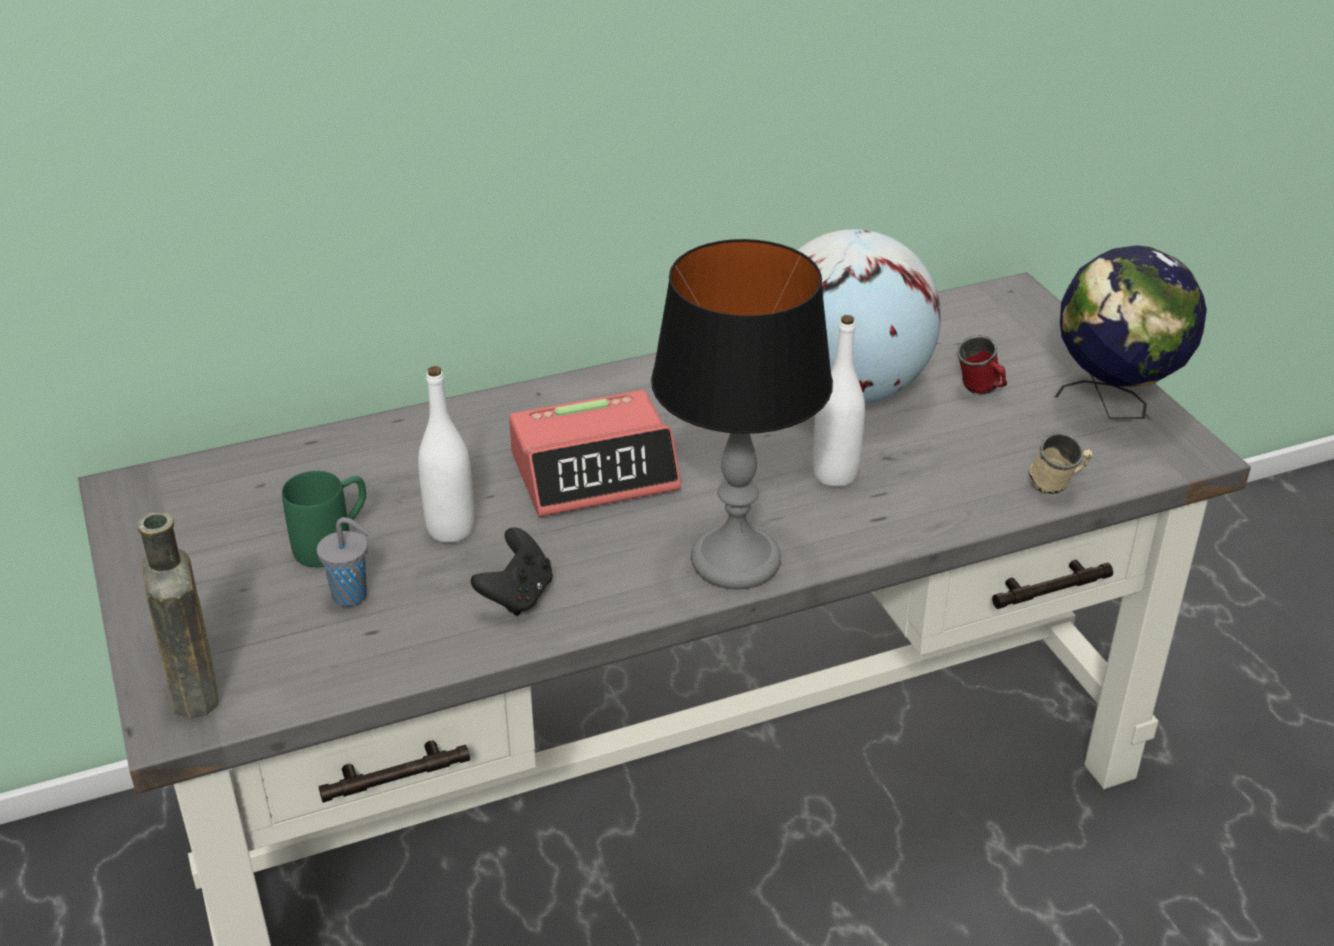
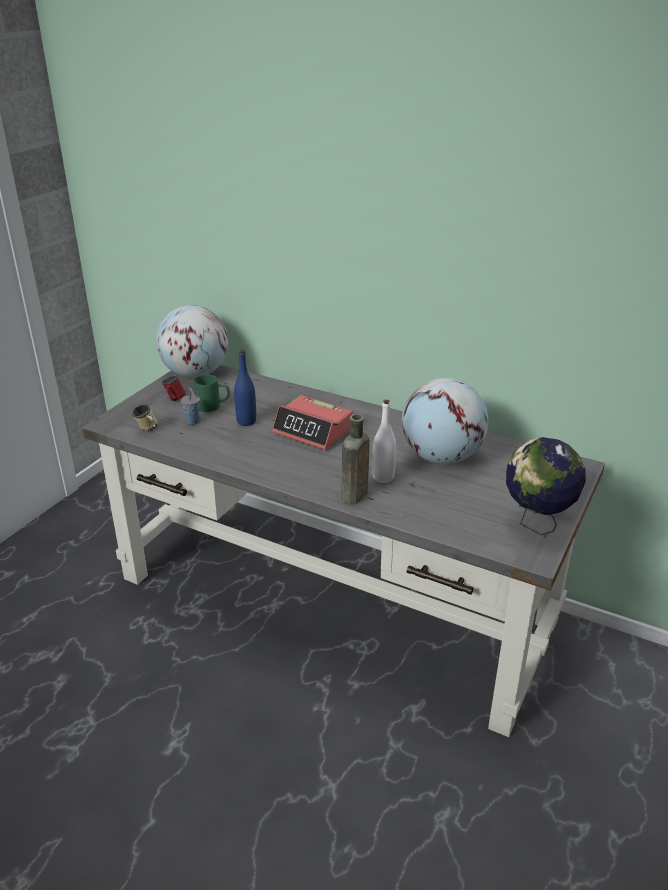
camera: 50 degrees right, 5 degrees down
(159, 504) = (195, 374): none -> globe
(196, 694) = (121, 420): brown bottle -> brown bottle (353, 496)
(450, 529) = (246, 421): white bottle -> blue bottle
(517, 595) = (229, 448): black game controller -> none
(734, 561) = (302, 479): table lamp -> none
(981, 391) = (492, 487): red mug -> red mug (174, 400)
(1058, 487) = (453, 531): beige mug -> beige mug (148, 430)

